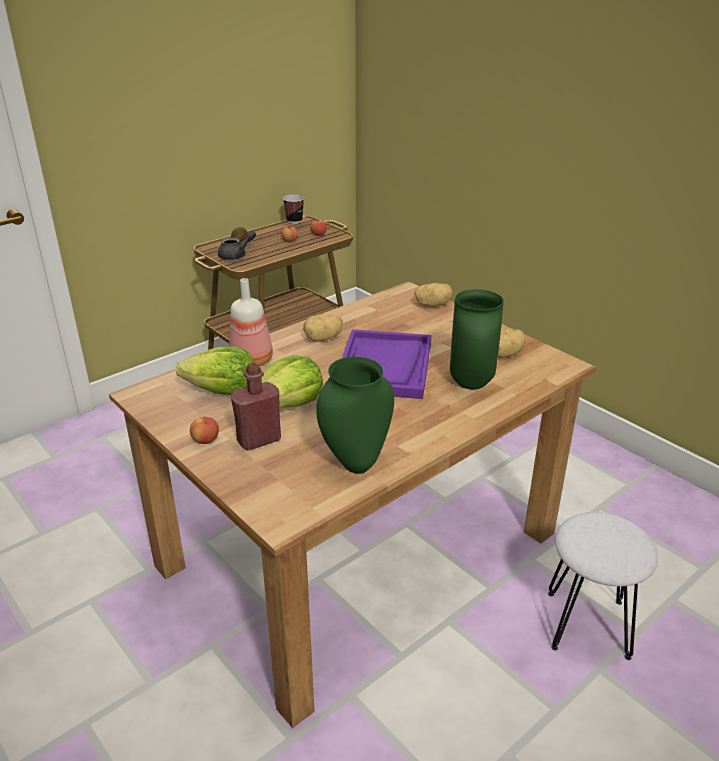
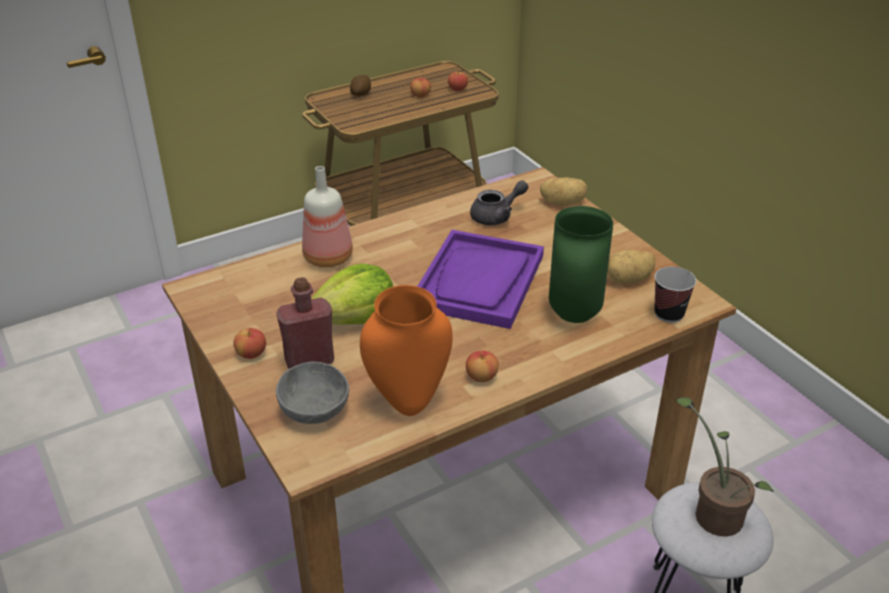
camera: 10 degrees right, 5 degrees up
(222, 390) = (285, 292): lettuce -> none
(236, 255) = (352, 111): grey teapot -> grey teapot (497, 216)
(276, 477) = (316, 409): none -> grey bowl
(294, 220) = (433, 67): cup -> cup (669, 314)
(323, 339) = (418, 237): potato -> none
(356, 465) = (408, 405): green vase -> orange vase
(411, 437) = (481, 377): none -> apple
(605, 533) = (714, 512): none -> potted plant

